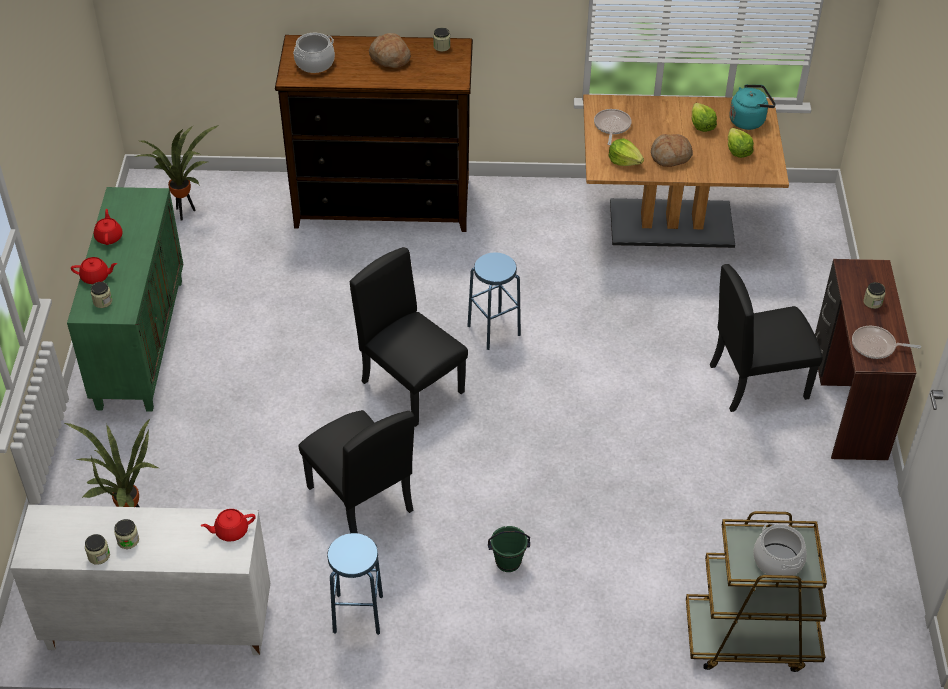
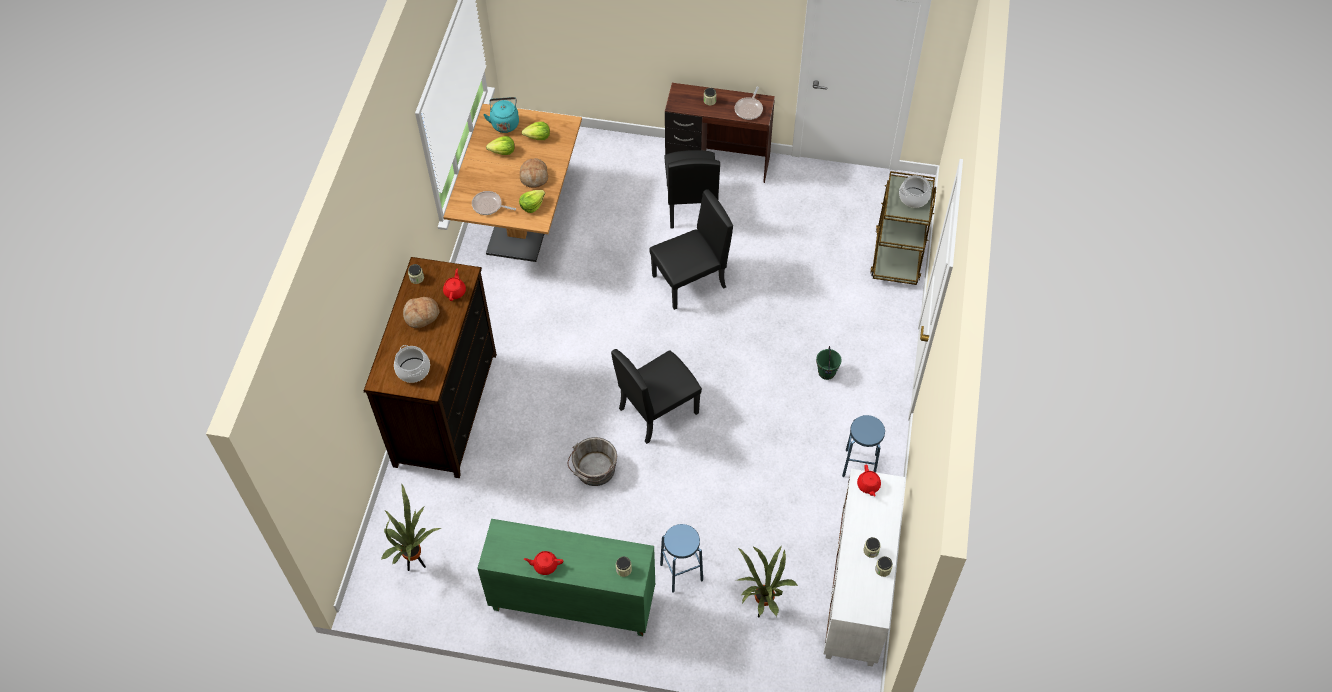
camera: 80 degrees left, 10 degrees up
(96, 277) = (593, 575): red teapot -> red teapot (455, 291)
(316, 338) = (594, 471): none -> grey bucket
(359, 499) = (761, 455): black chair -> black chair (689, 282)
(493, 330) = (610, 351): blue stool -> blue stool (681, 572)

